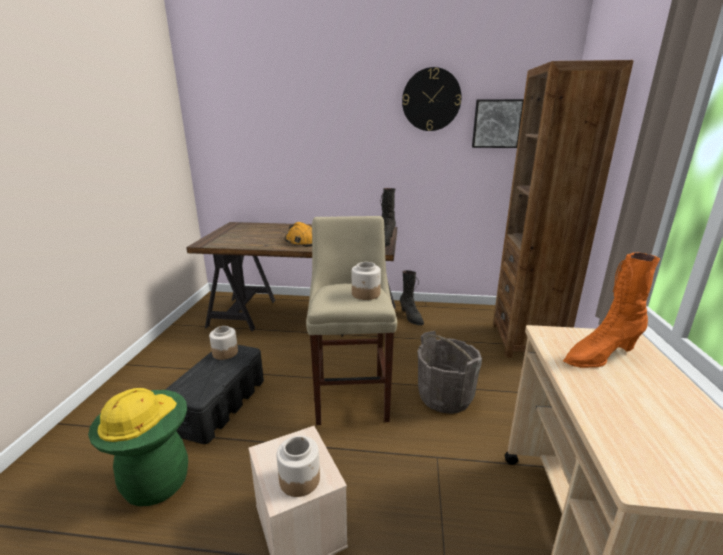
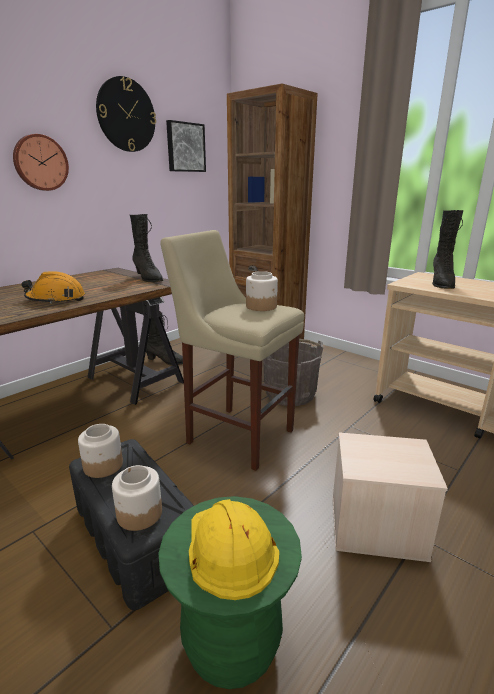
camera: 55 degrees left, 0 degrees up
(300, 479) = (408, 459): jar -> jar (139, 513)
(349, 142) = (40, 163): none -> wall clock
(599, 356) = (441, 283): orange boot -> black boot

